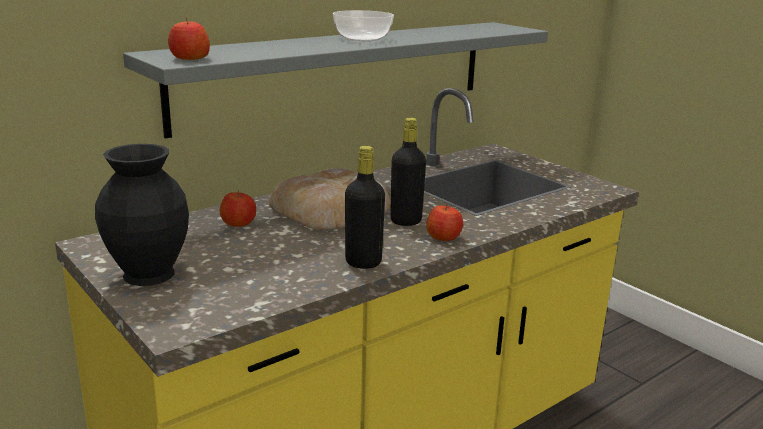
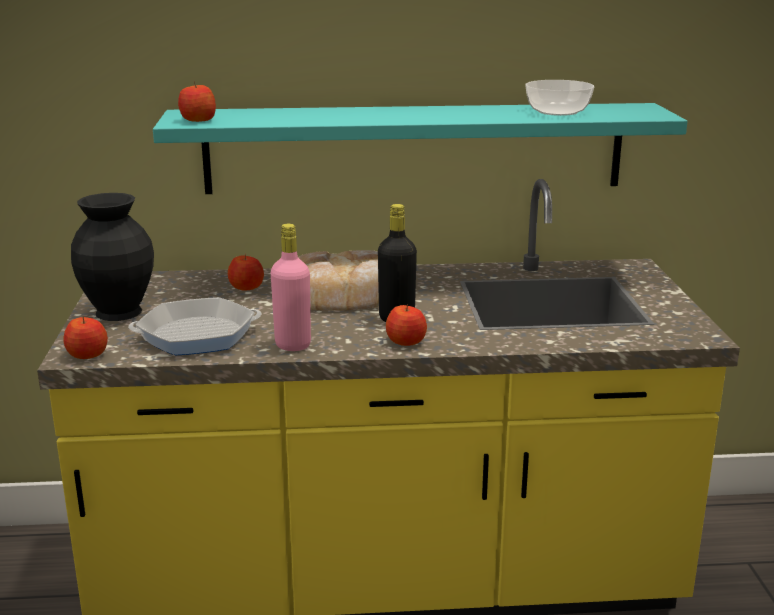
camera: 35 degrees right, 0 degrees up
(187, 324) = (88, 355): none -> apple
(265, 276) = (197, 335): none -> frying pan
(340, 73) = (414, 148): grey shelf -> turquoise shelf
(363, 38) = (421, 112): bowl -> bowl (558, 111)
(363, 262) = (293, 345): black bottle -> pink bottle

